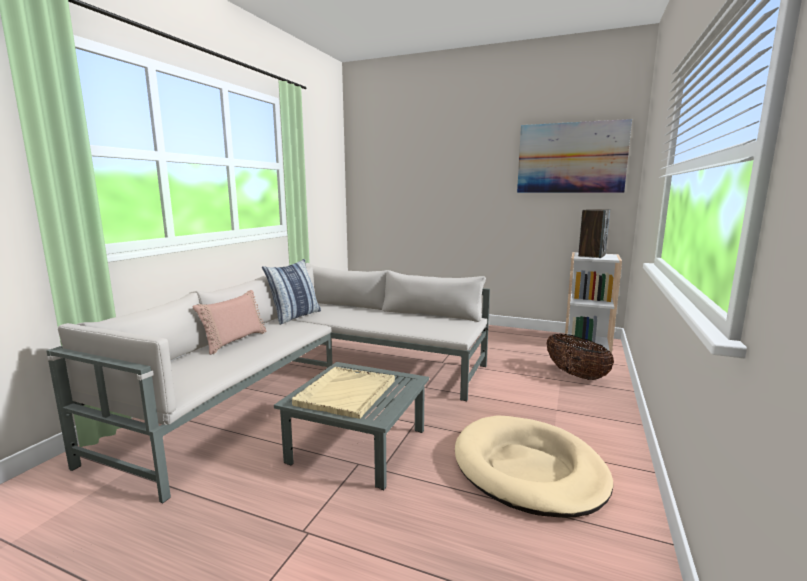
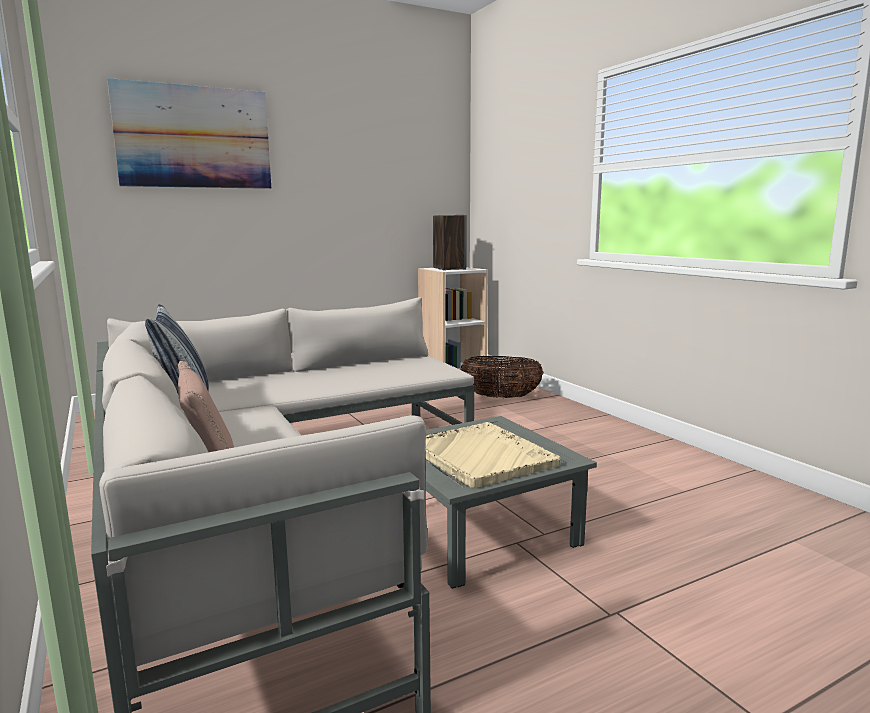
camera: 50 degrees left, 0 degrees up
(528, 469) = (622, 473): beige dog bed -> none
(571, 158) = (405, 154): picture -> picture (194, 137)

